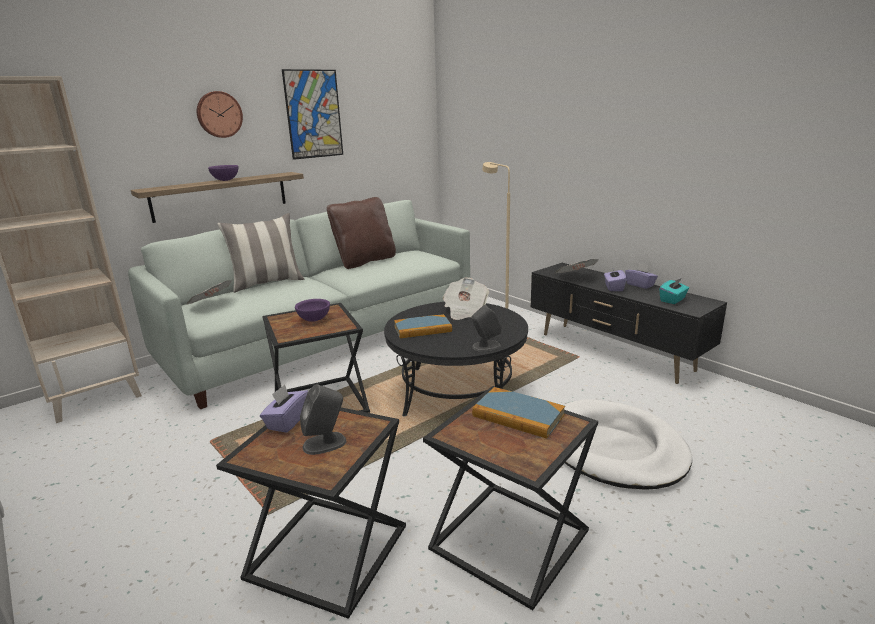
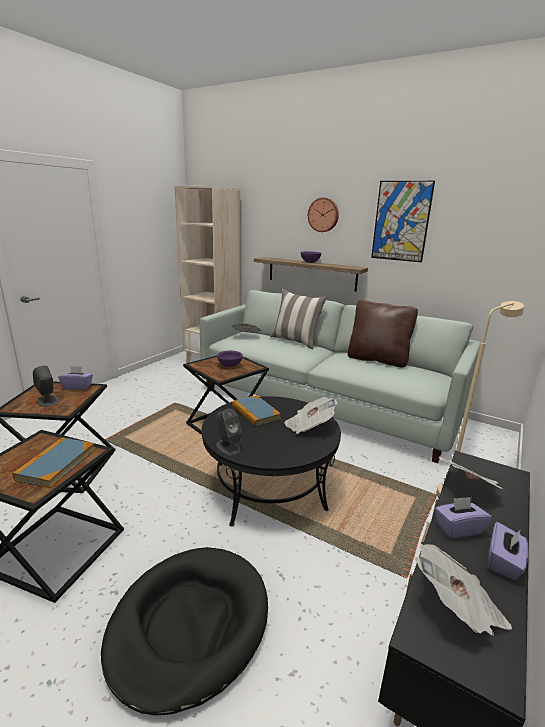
camera: 70 degrees right, 0 degrees up
(614, 448) = (189, 625): white dog bed -> black dog bed
(673, 300) = (457, 607): turquoise tissue box -> newspaper

